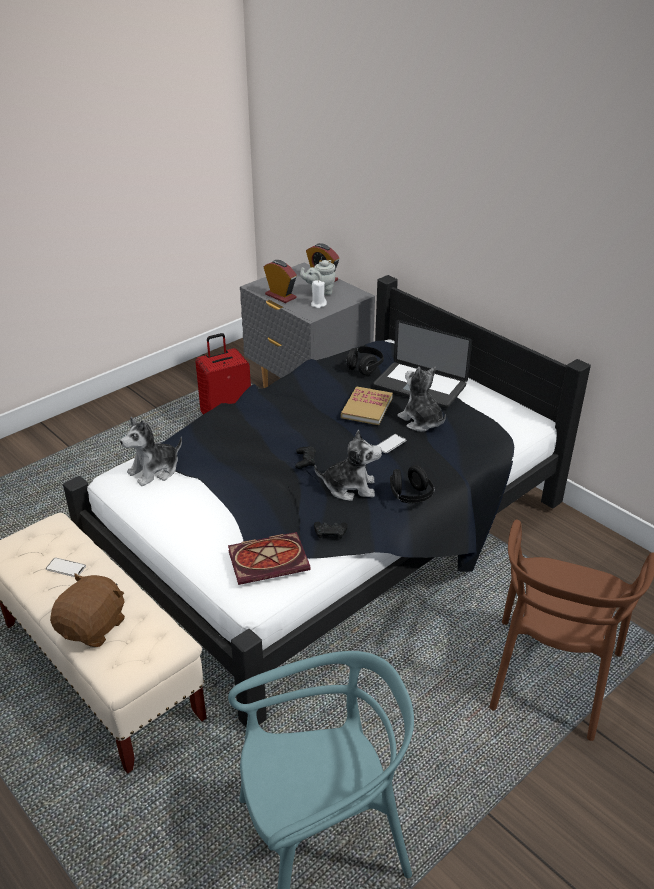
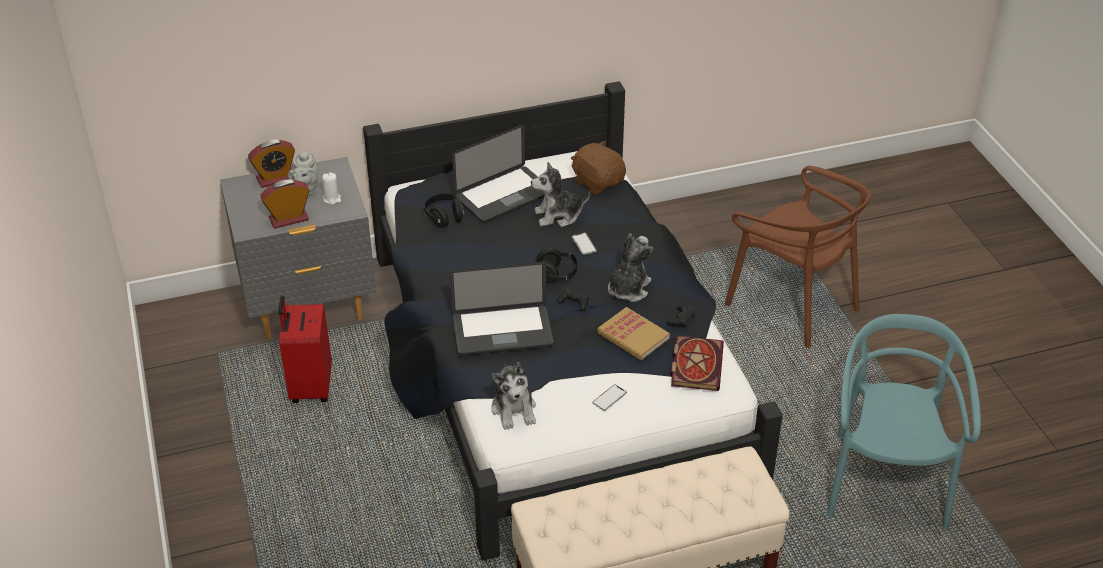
camera: 65 degrees left, 5 degrees up
(66, 568) = (610, 510): phone -> phone (609, 398)
(93, 627) = (701, 505): brown plush toy -> brown plush toy (598, 182)
(241, 435) = (502, 332): none -> laptop
(366, 408) = (515, 239): book -> book (633, 336)
(410, 496) = (663, 259): black headphones -> black headphones (557, 275)

